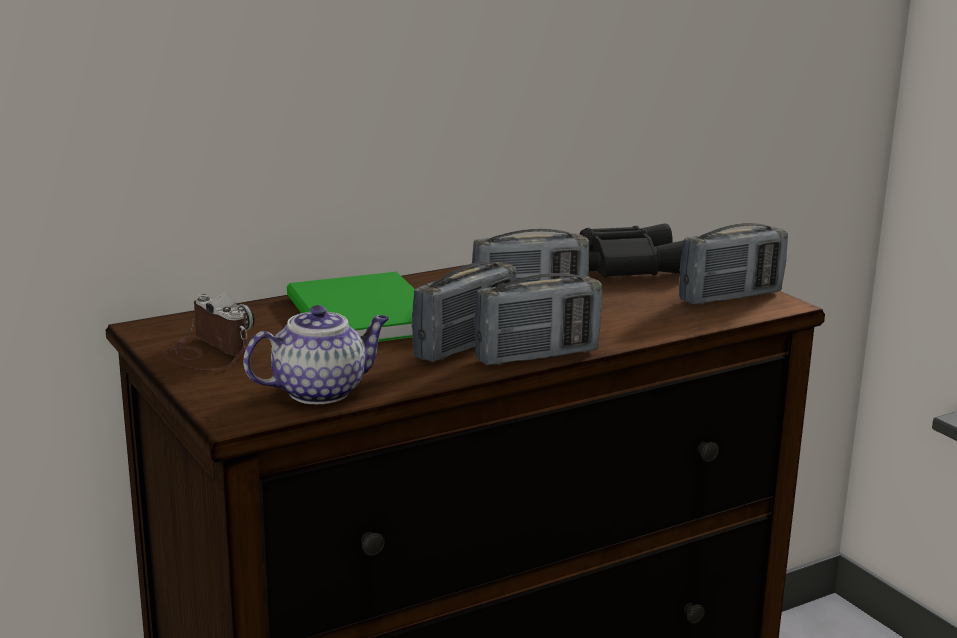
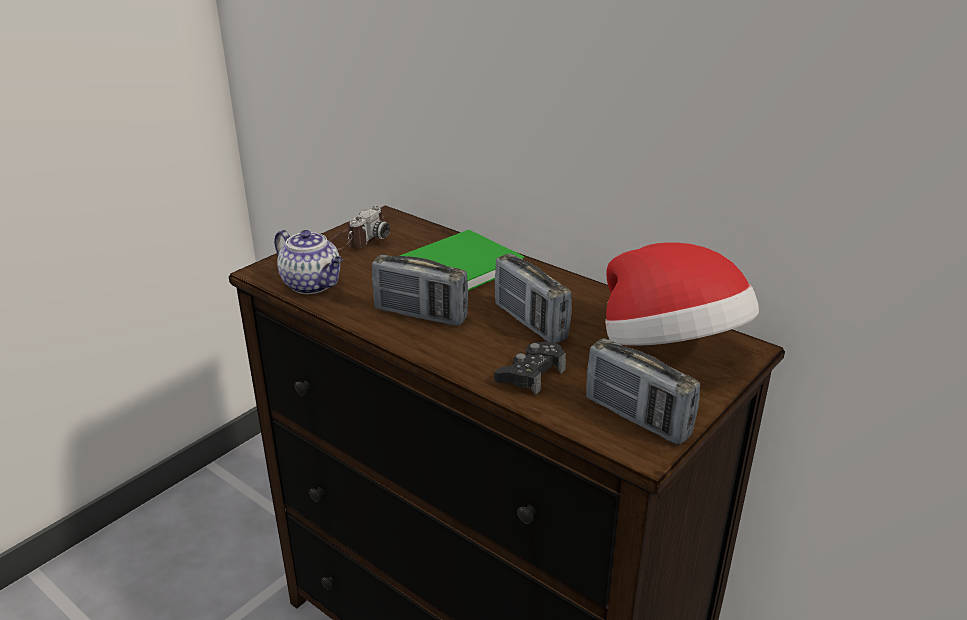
camera: 70 degrees right, 10 degrees up
(537, 356) = (418, 345): radio -> none
(624, 265) = (670, 349): black binoculars -> hat
(633, 319) = (531, 374): none -> black game controller

